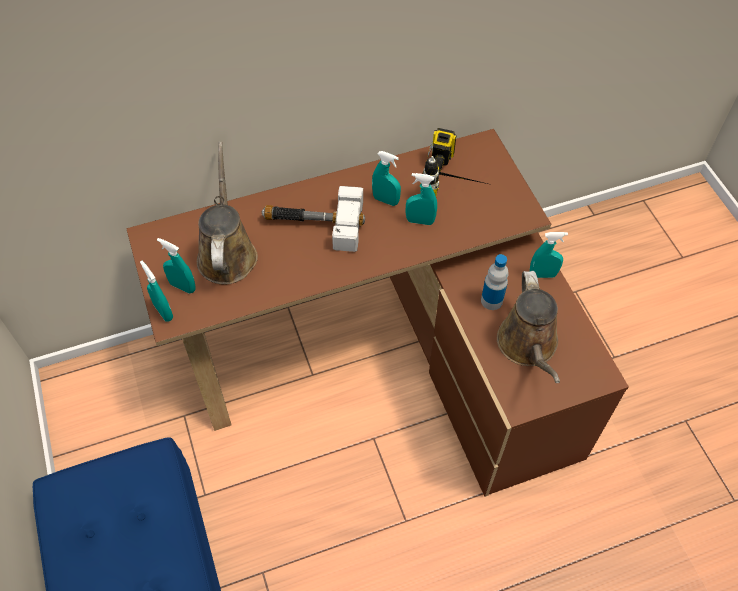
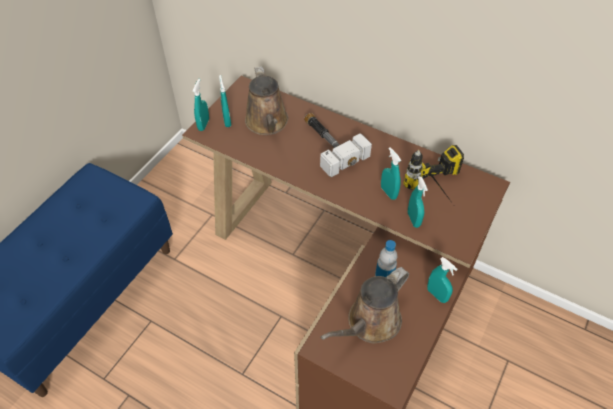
camera: 50 degrees right, 5 degrees down
(227, 253) = (267, 123): brown watering can -> brown watering can turned 120 degrees clockwise
(385, 200) = (384, 166): turquoise spray bottle -> turquoise spray bottle (413, 219)

